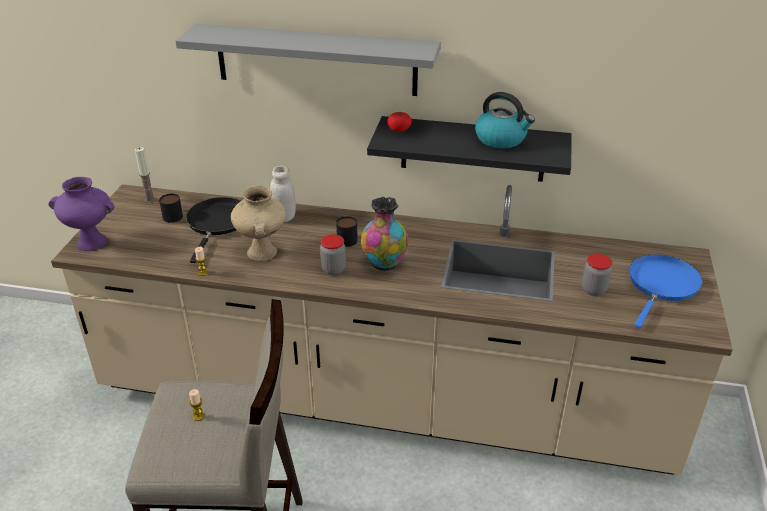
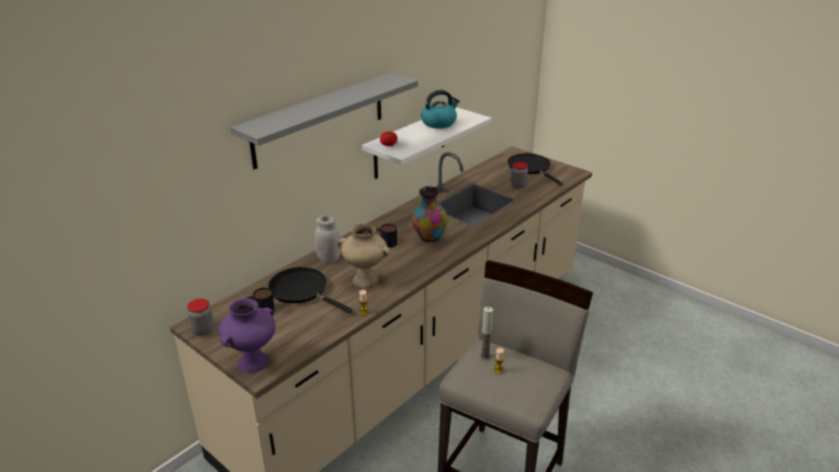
camera: 60 degrees left, 5 degrees down
(150, 200) = (221, 316): candle -> candle (485, 356)
(333, 269) = (417, 257): jar -> jar (203, 330)
(472, 149) = (410, 143): black shelf -> white shelf
(661, 285) = (530, 168): blue frying pan -> black frying pan

